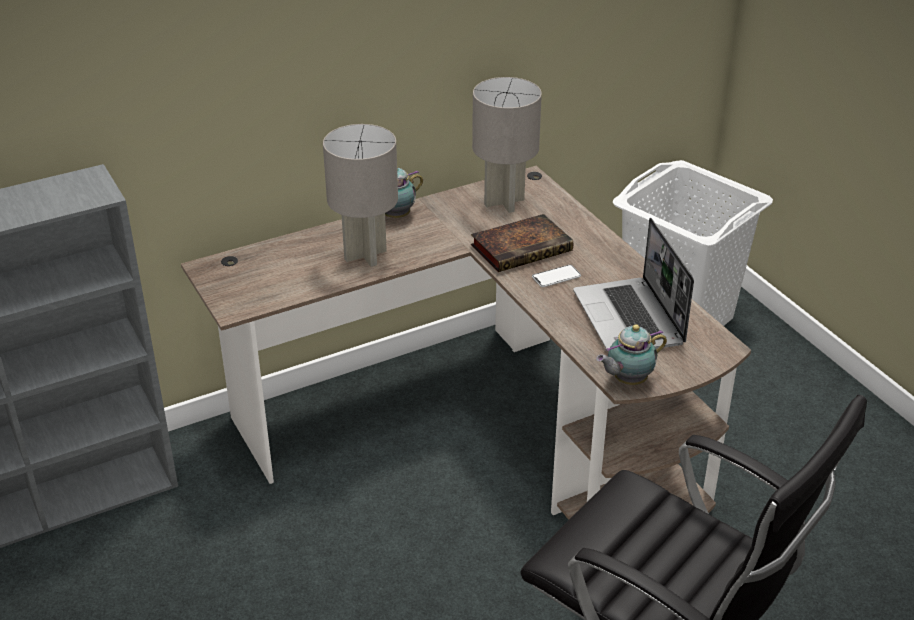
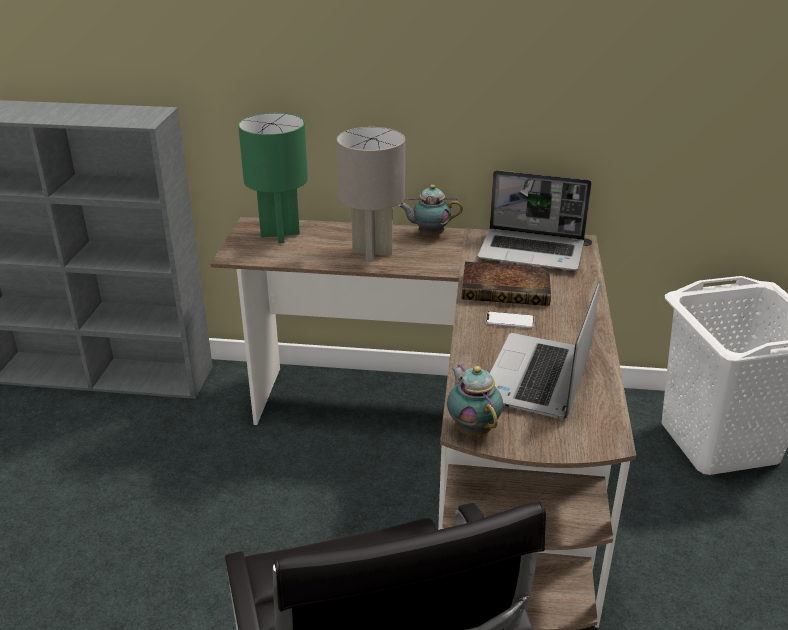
camera: 35 degrees right, 5 degrees down
(252, 268) = (280, 234): none -> green table lamp
(504, 201) = (533, 251): grey table lamp -> laptop
(627, 380) = (472, 428): teapot -> teapot turned 60 degrees clockwise

